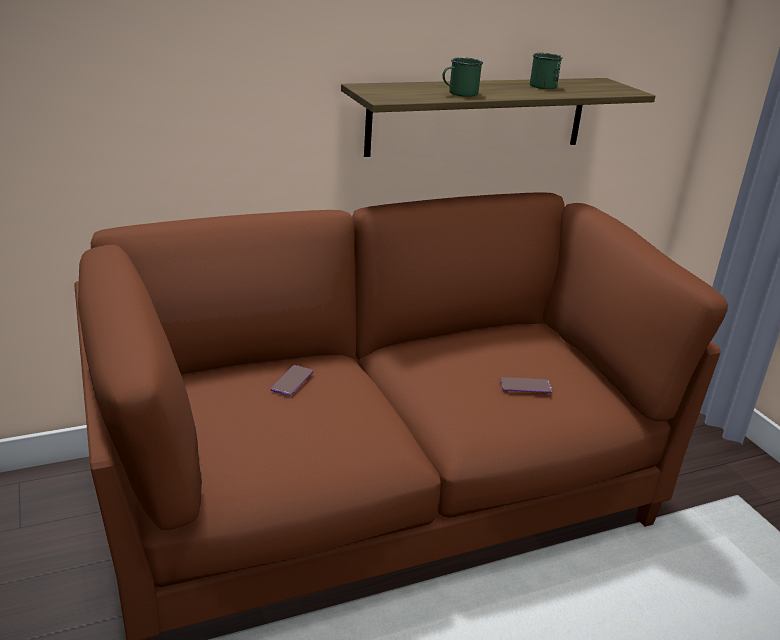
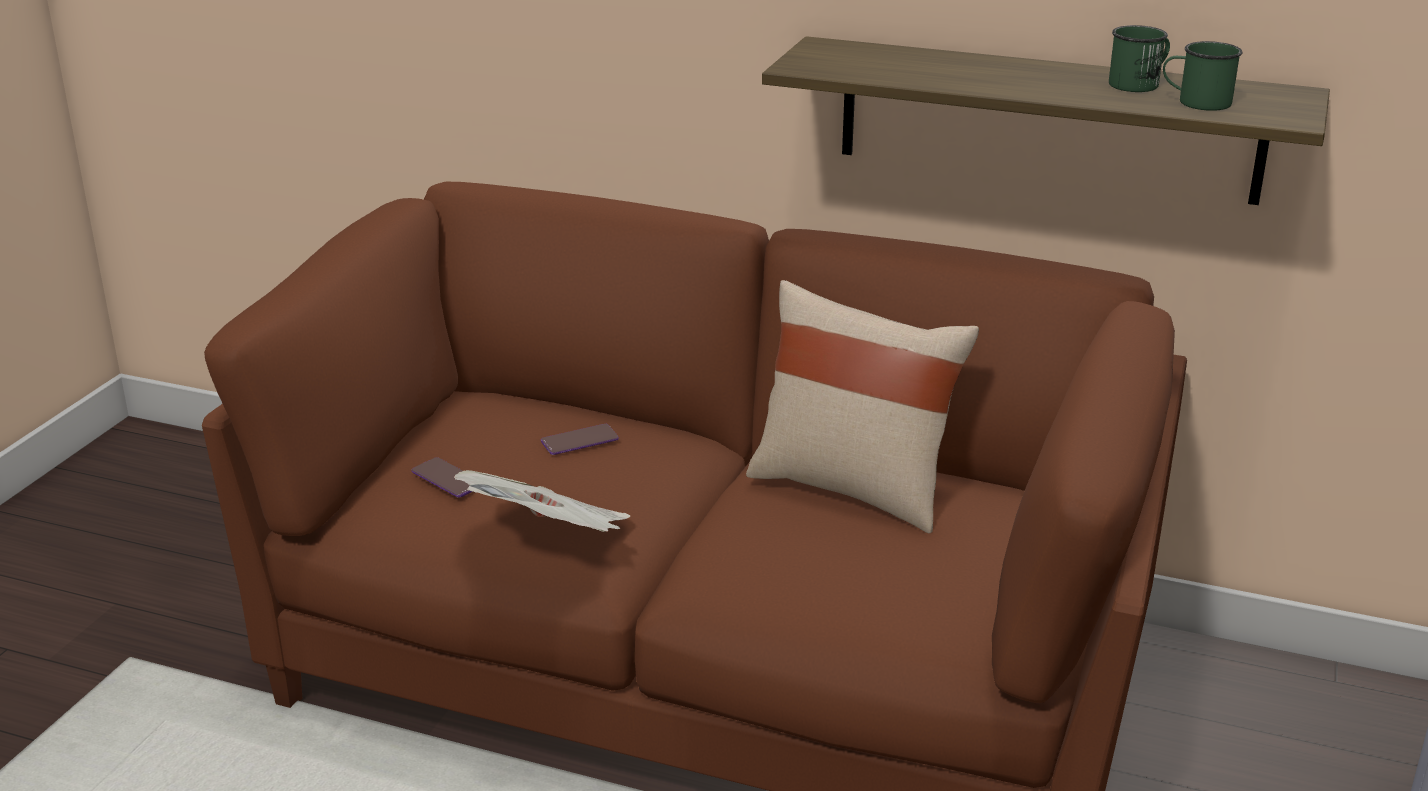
camera: 45 degrees right, 0 degrees up
(367, 446) = (550, 540): none -> newspaper
(459, 93) = (940, 76): green mug -> green mug (1196, 102)
(462, 350) = (853, 487): none -> beige pillow
(525, 386) = (858, 562): phone -> phone (447, 479)

